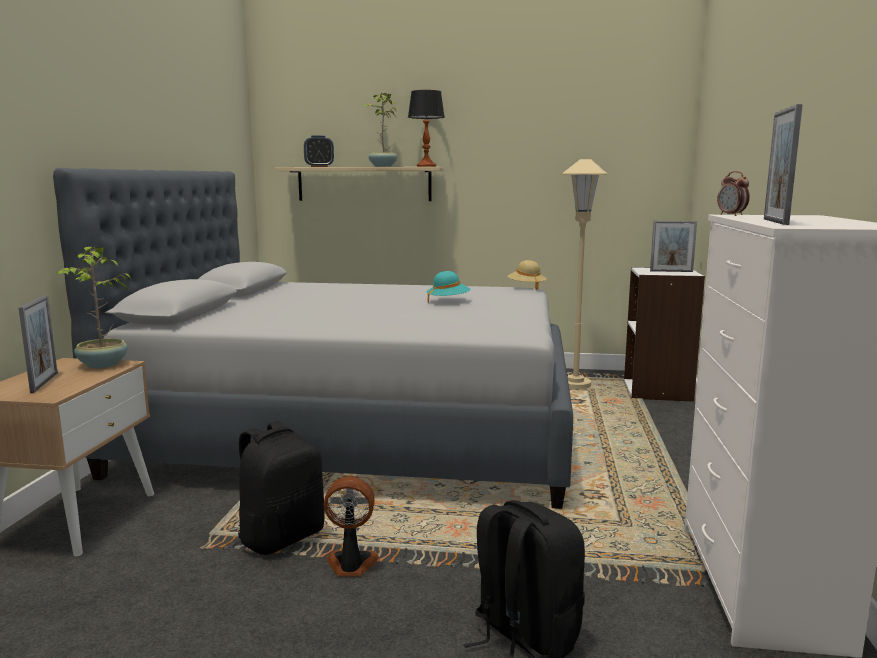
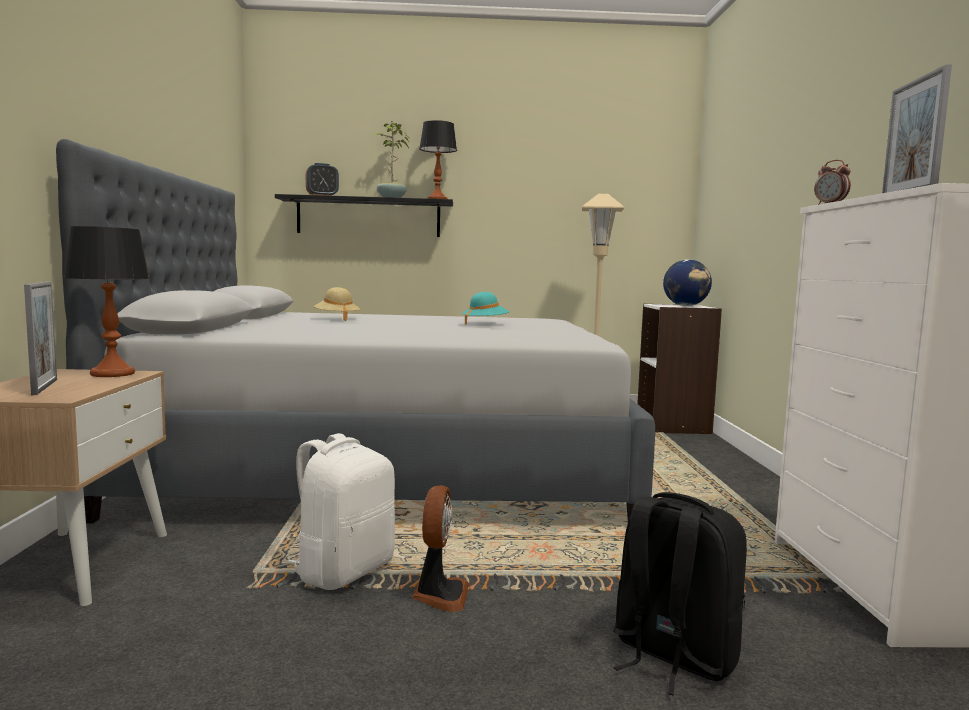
camera: 10 degrees left, 5 degrees down
(102, 365) = (112, 374): potted plant -> table lamp
(282, 537) = (343, 571): black backpack -> white backpack
(351, 565) = (439, 595): fan -> fan turned 105 degrees clockwise
(364, 184) = (368, 217): beige shelf -> black shelf
(526, 287) = (550, 318): beige hat -> beige hat (337, 319)
(671, 271) = (686, 306): picture frame -> globe

